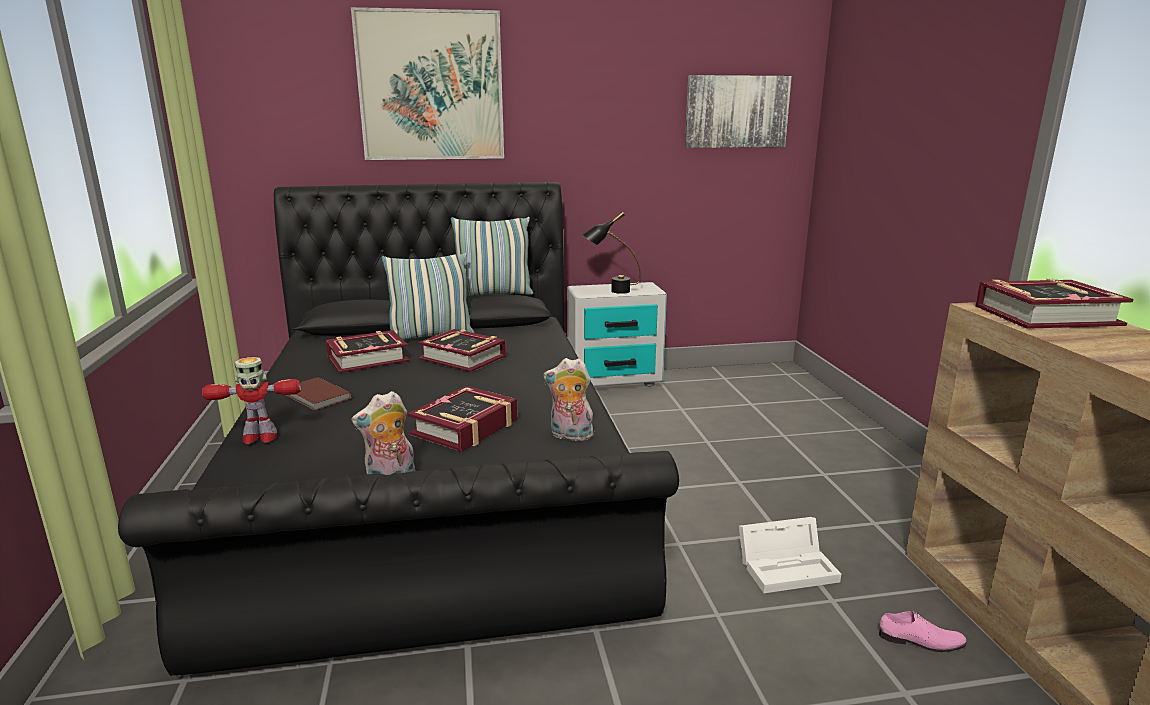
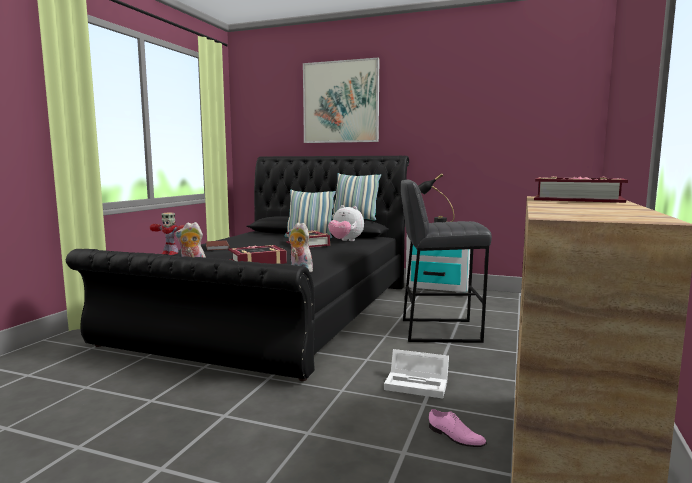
camera: 30 degrees right, 10 degrees down
(367, 359) = (264, 240): book -> none
(506, 339) = (345, 241): none -> plush toy
(701, 461) = (438, 330): none -> grey stool
(736, 112) = (536, 109): picture -> none

